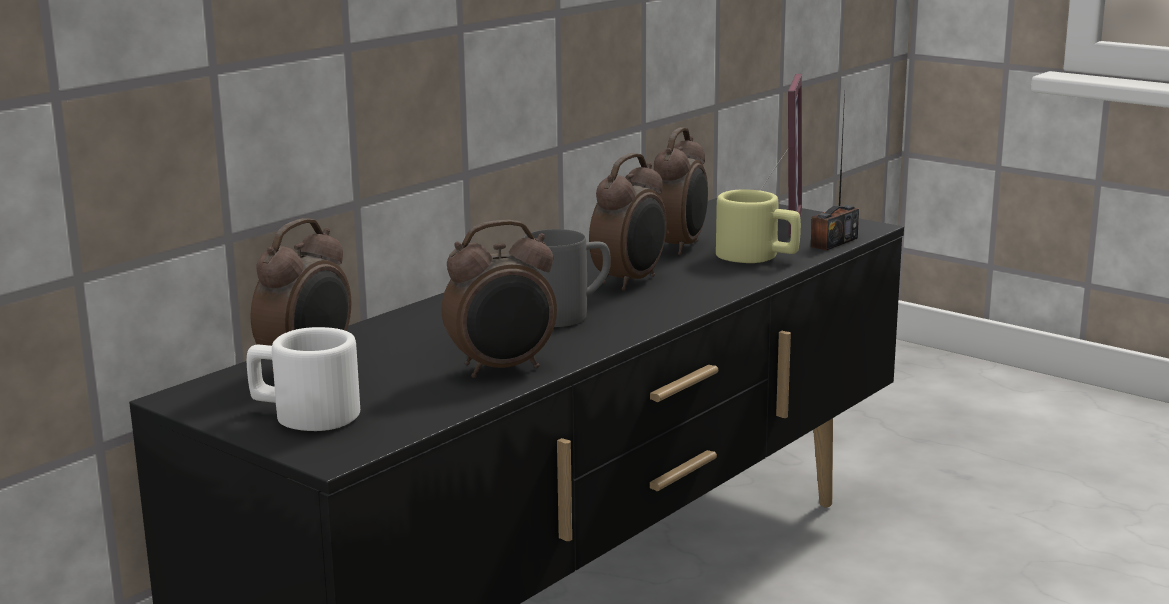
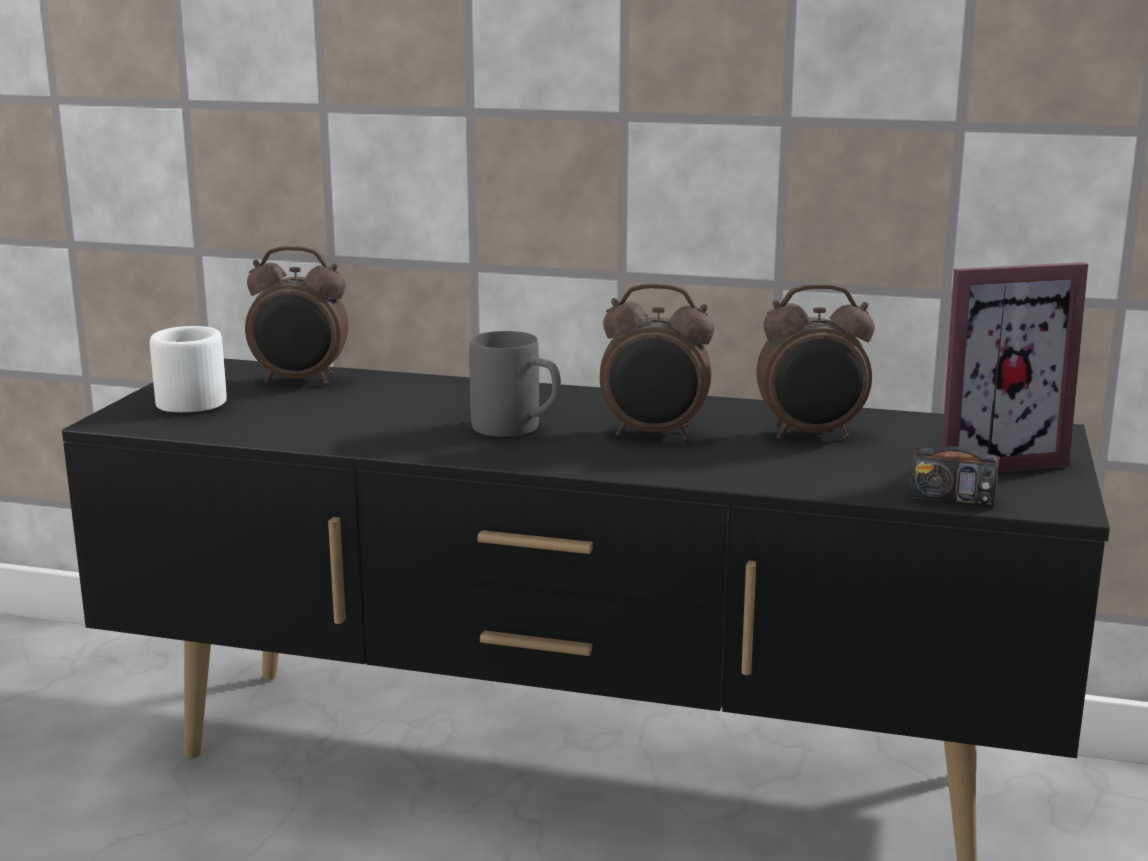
camera: 65 degrees right, 0 degrees up
(503, 369) = (341, 433): alarm clock -> none
(758, 257) = (827, 471): beige mug -> none

